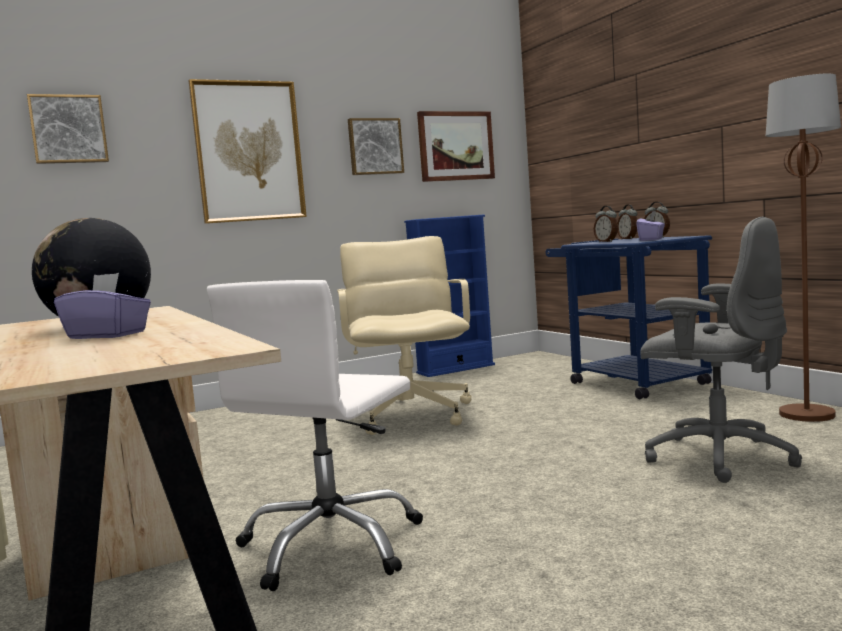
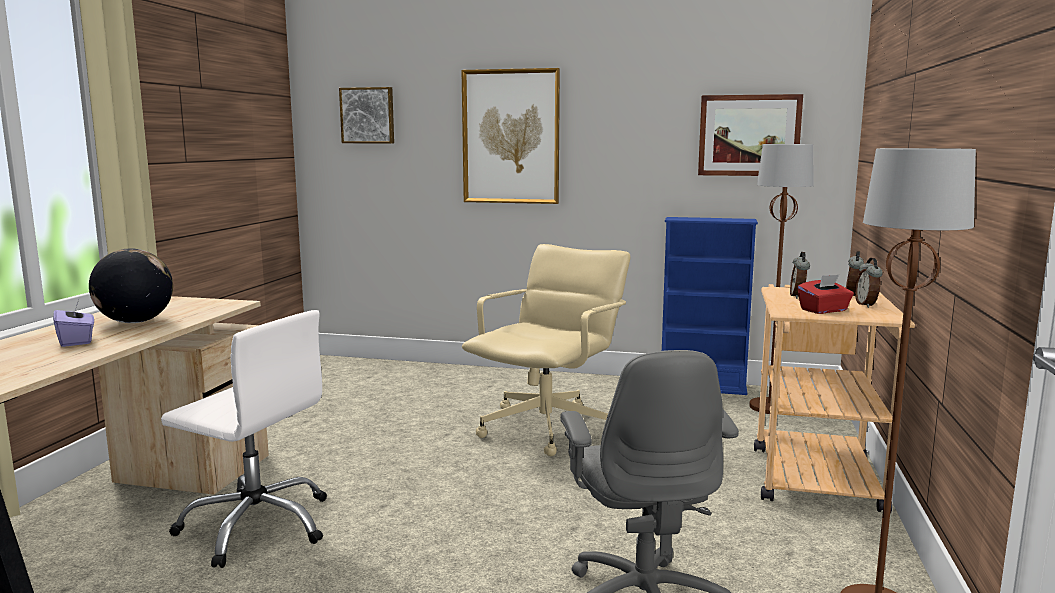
camera: 40 degrees right, 5 degrees up
(332, 546) = (257, 525): white office chair -> white office chair turned 135 degrees counterclockwise
(375, 146) = (644, 134): picture -> none
(524, 366) = (769, 407): none -> brown floor lamp
(629, 382) = (813, 472): blue cart -> beige cart
(651, 239) = (824, 310): purple tissue box -> red tissue box

